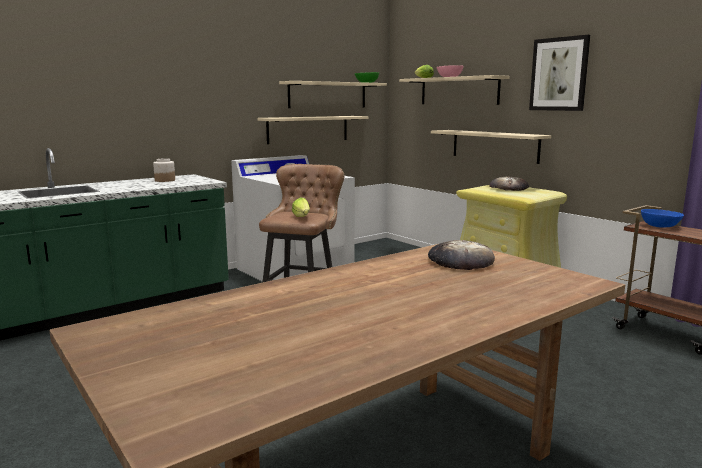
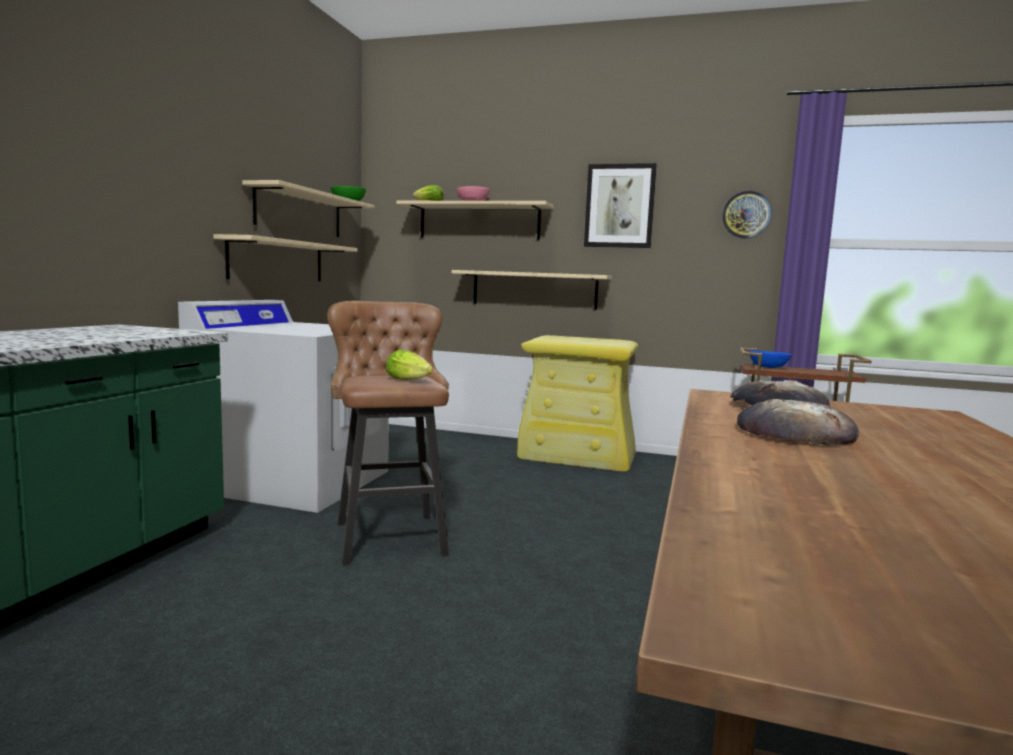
camera: 35 degrees left, 5 degrees down
(164, 180) = (90, 331): jar -> none
(508, 188) = (573, 338): bread -> bread (794, 433)
(669, 77) = (746, 215): none -> wall clock

